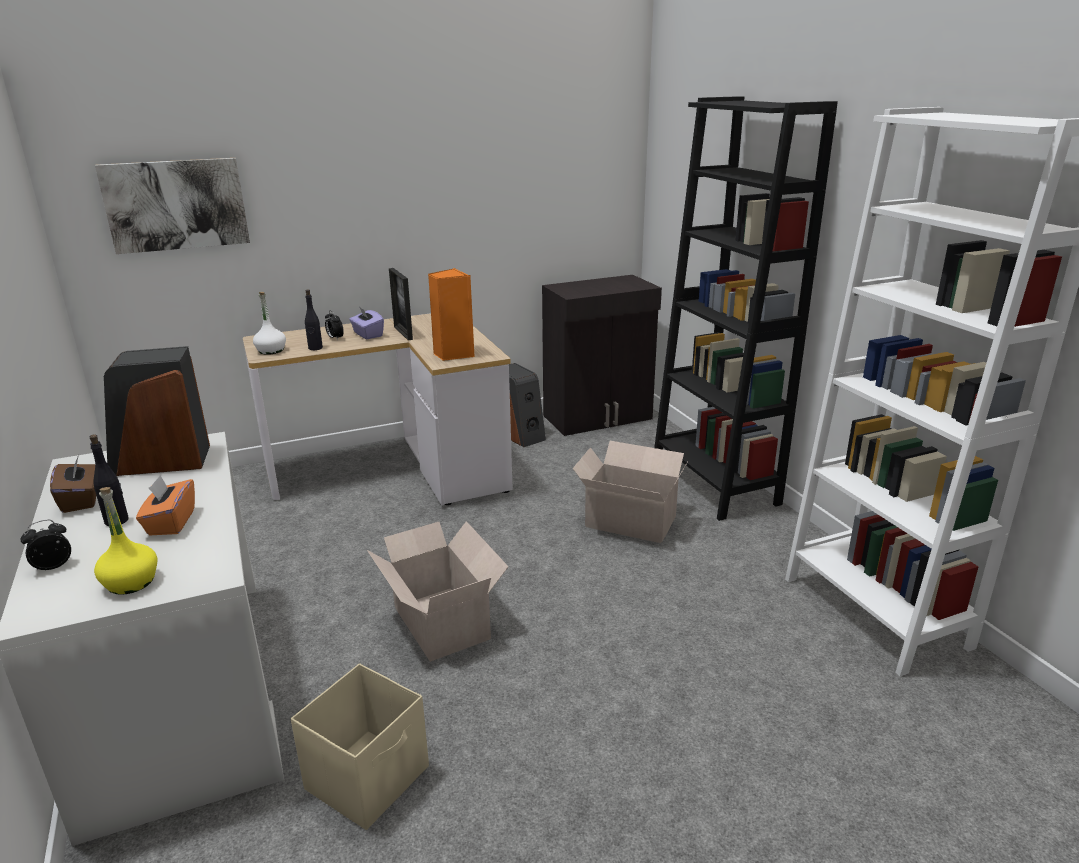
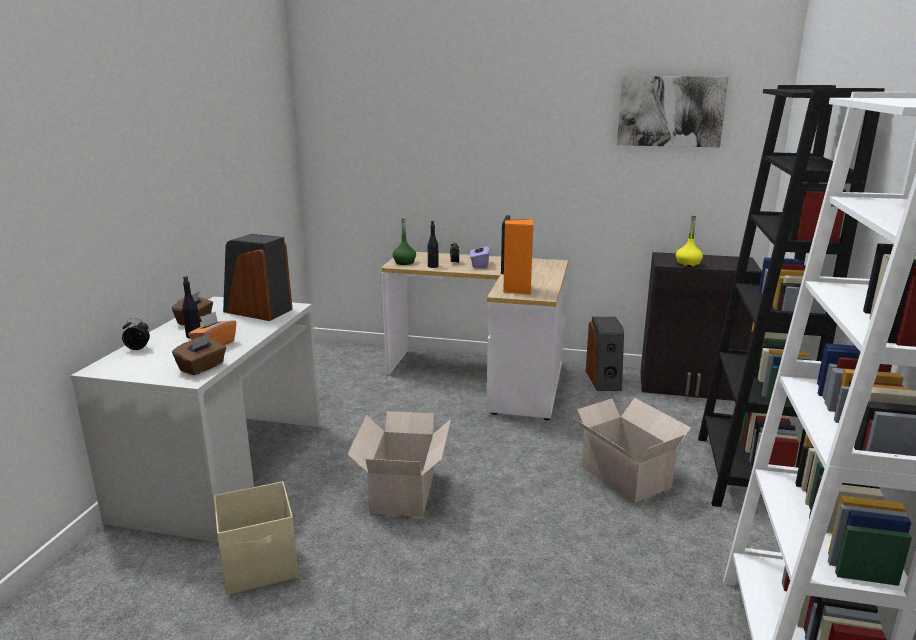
camera: 35 degrees right, 5 degrees down
(131, 582) = (155, 368): yellow bottle -> yellow bottle (688, 264)
(176, 205) = (373, 150): picture -> picture (670, 111)
(205, 557) = (202, 367): none -> brown tissue box
(271, 350) = (404, 262): white bottle -> green bottle

